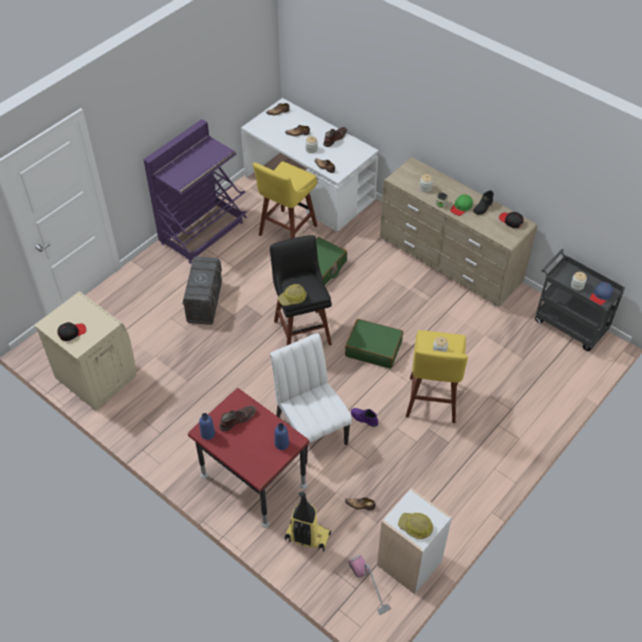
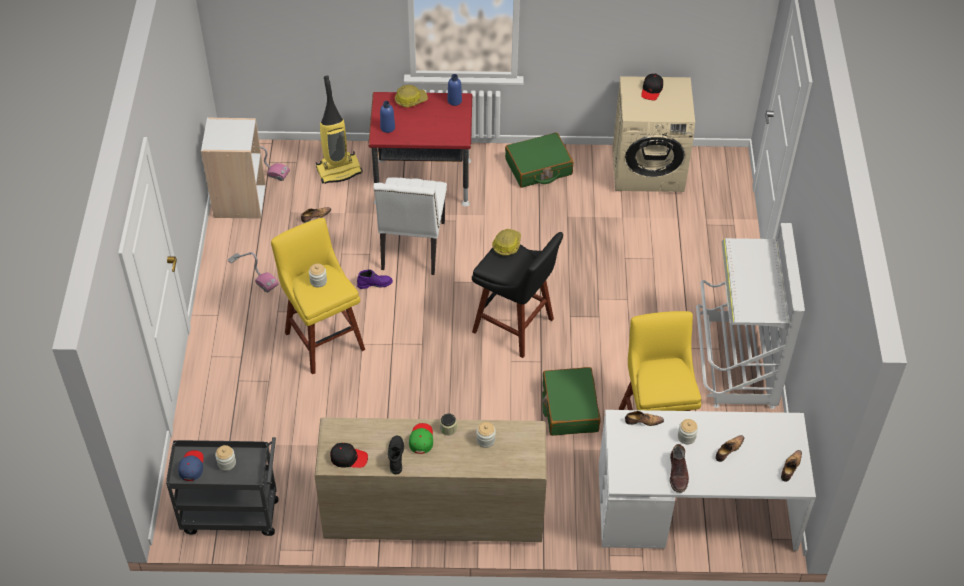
camera: 140 degrees right, 0 degrees up
(204, 234) = (735, 364): purple shoe rack -> white shoe rack
(205, 302) = (641, 293): grey storage box -> none
(237, 419) = (442, 123): brown boot -> none
(311, 431) = (412, 245): white chair -> white chair turned 75 degrees clockwise
(373, 348) = (426, 355): green suitcase -> green suitcase (538, 167)
(415, 527) = (224, 128): hard hat -> hard hat (410, 100)
(445, 486) = (253, 273): none -> vacuum cleaner

